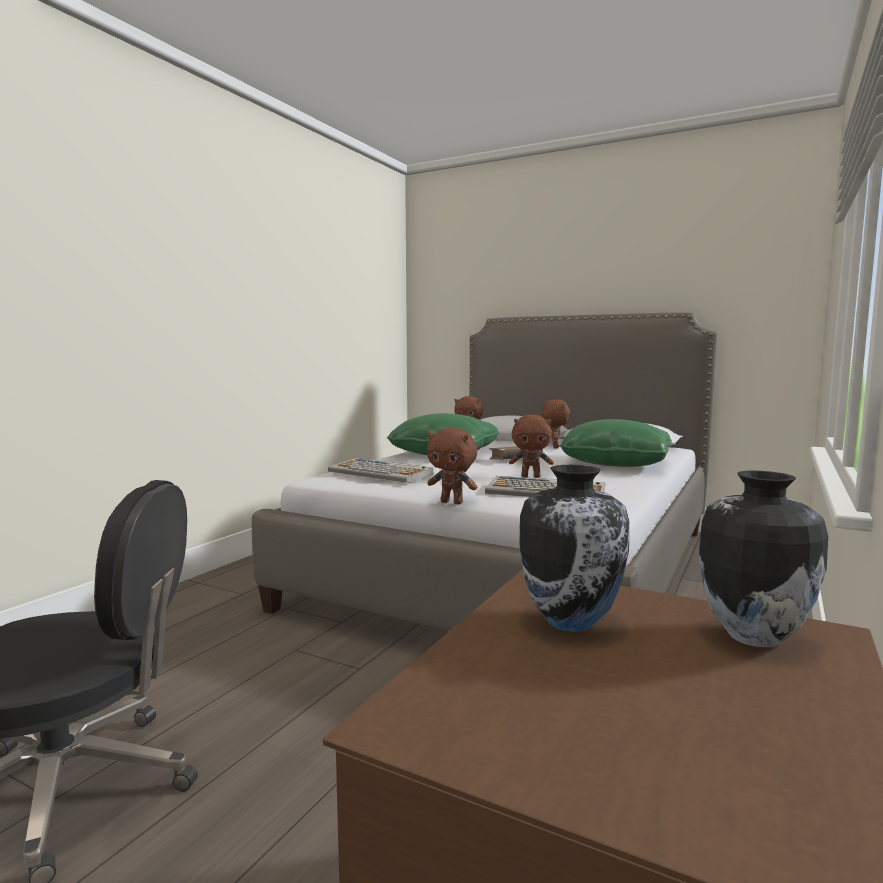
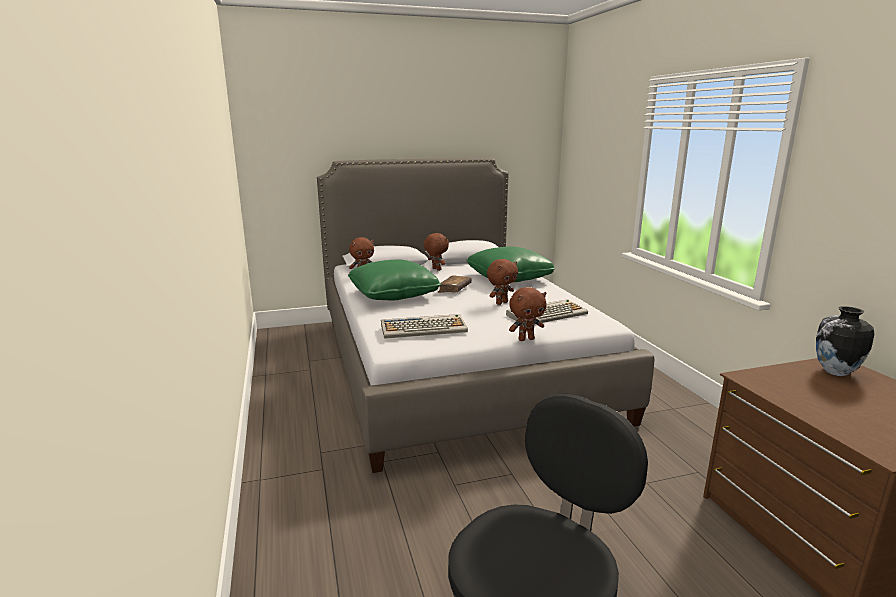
camera: 45 degrees left, 10 degrees up
(572, 622) = (801, 391): vase -> none

